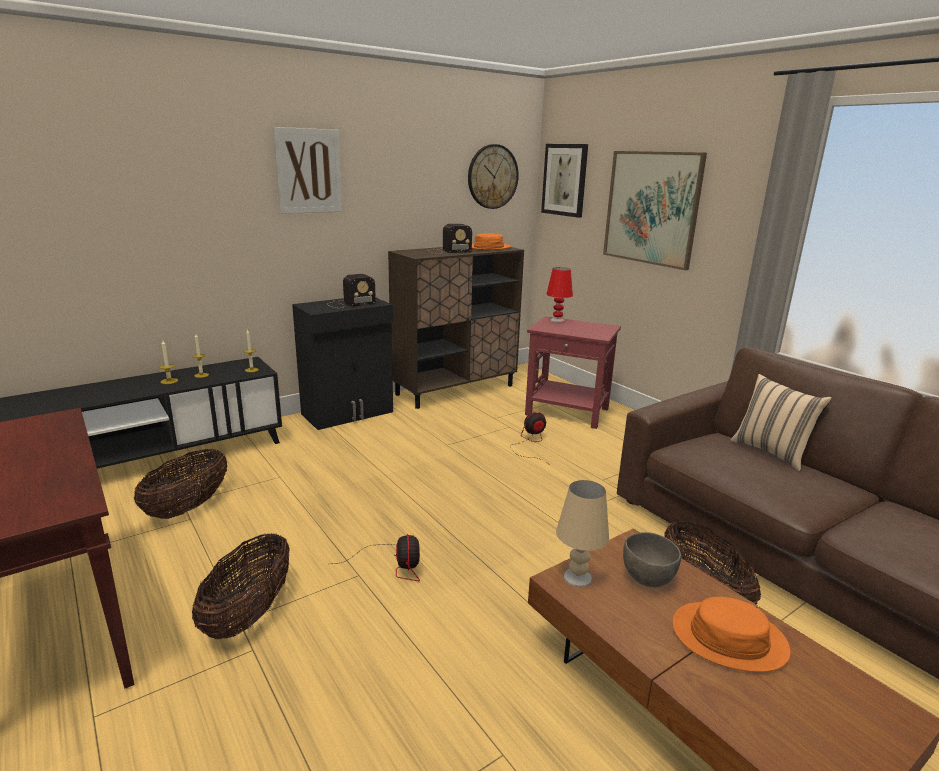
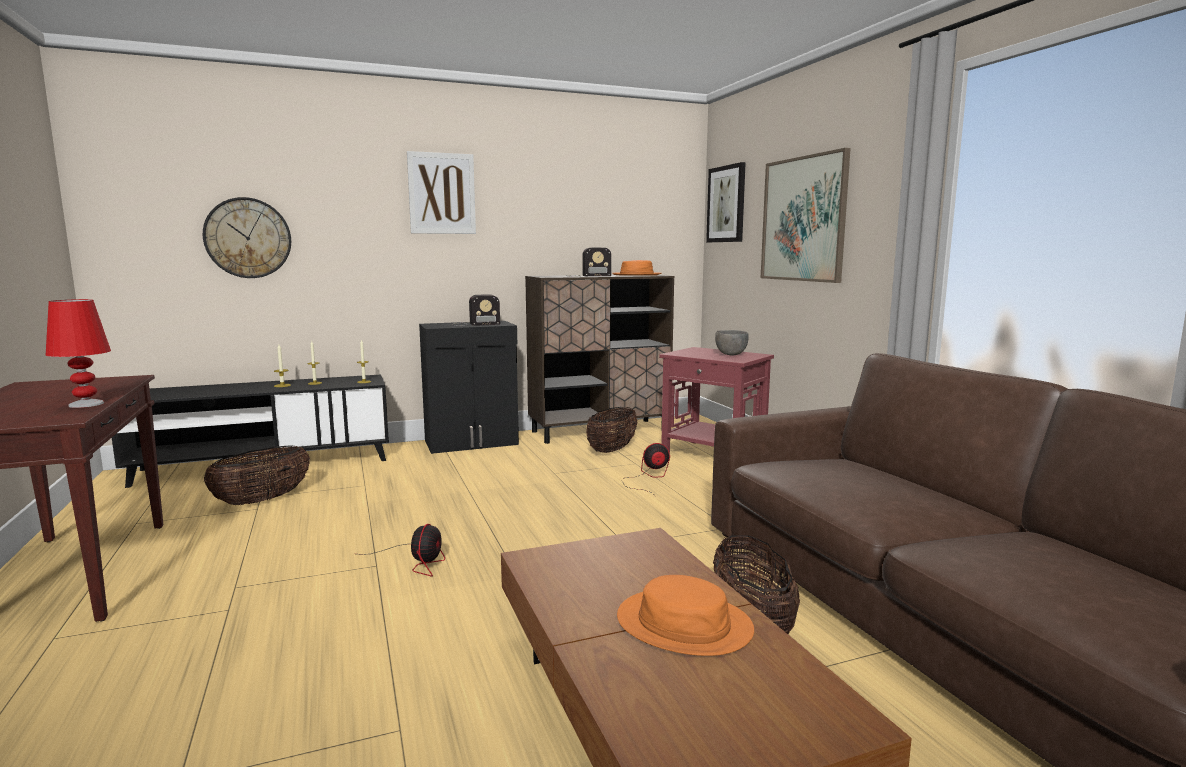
camera: 15 degrees right, 10 degrees down
(249, 614) = (248, 583): basket -> basket (612, 450)
(492, 177) = (648, 204): wall clock -> wall clock (248, 238)
(557, 320) = (702, 349): red table lamp -> red table lamp (86, 404)
(577, 578) = (552, 558): beige table lamp -> none
(647, 578) = (634, 567): grey bowl -> grey bowl (731, 354)
(771, 452) = (893, 474): beige pillow -> none

